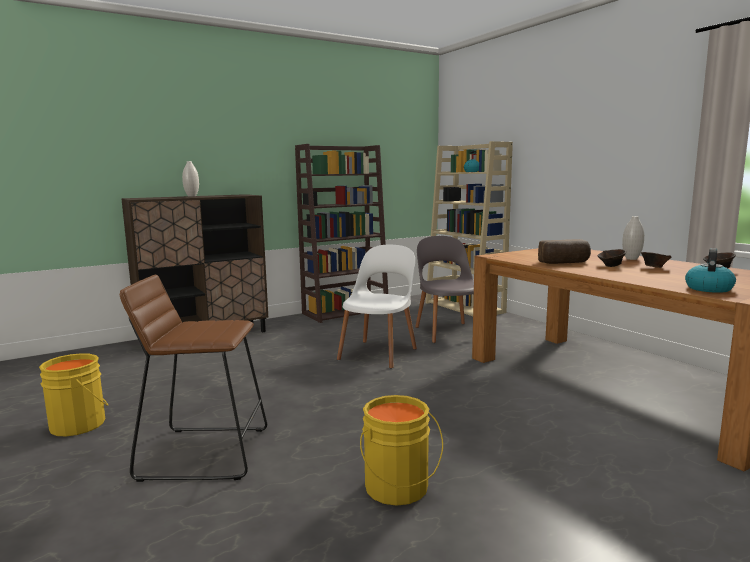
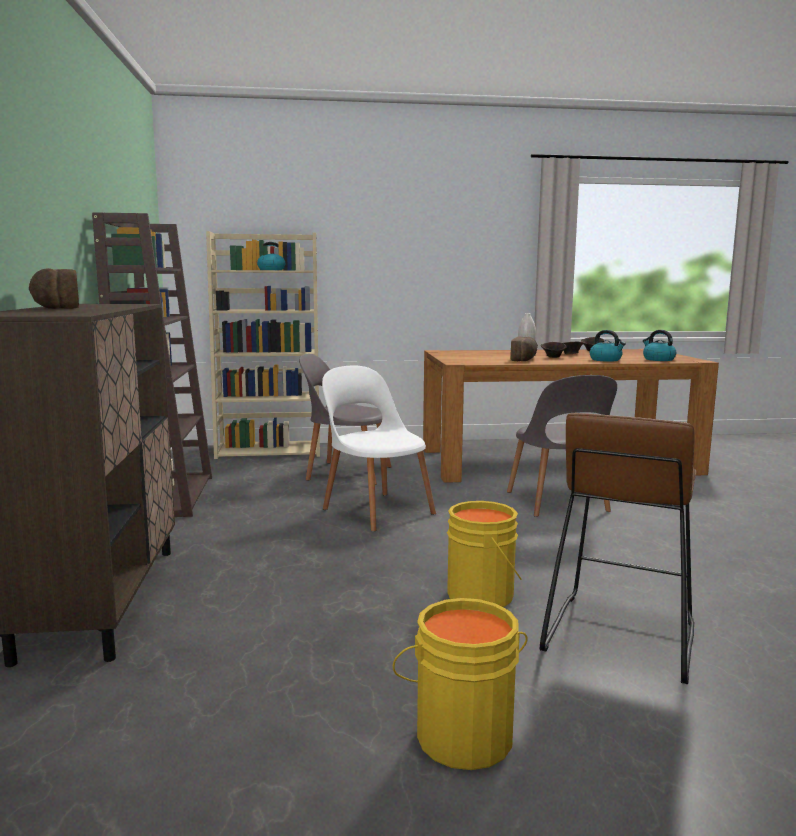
camera: 65 degrees left, 0 degrees up
(192, 196) = (54, 308): white vase -> bread
(398, 489) = (720, 560): yellow bucket -> yellow bucket (484, 595)
(478, 402) = (558, 503): none -> grey chair
(638, 277) = (606, 360): none -> kettle

